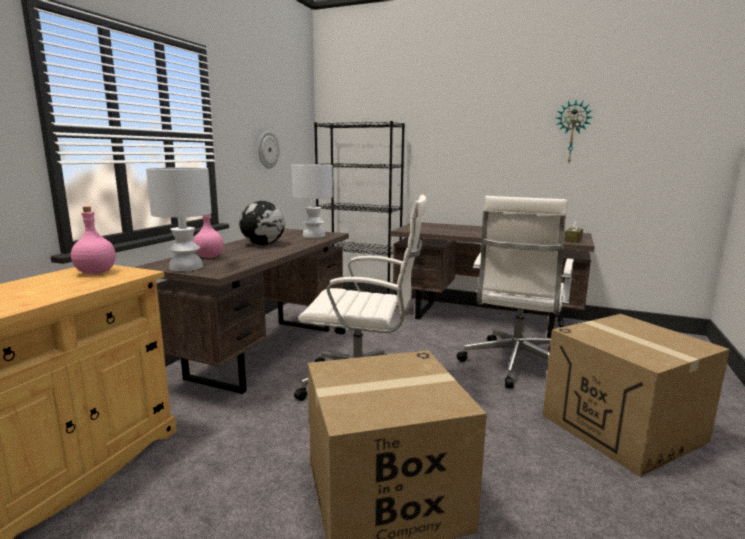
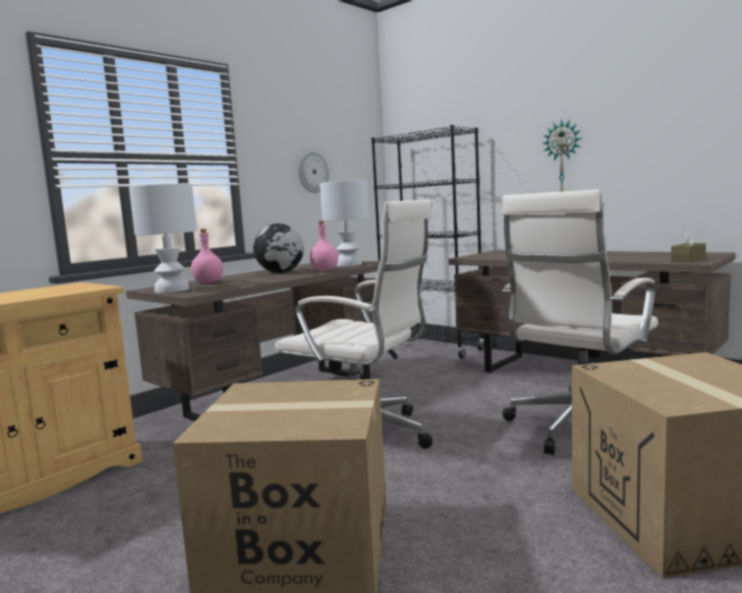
camera: 20 degrees right, 5 degrees down
(95, 272) = (66, 288): pink bottle -> pink bottle (324, 271)
(572, 132) = (696, 111): wall clock -> wall clock (563, 158)

